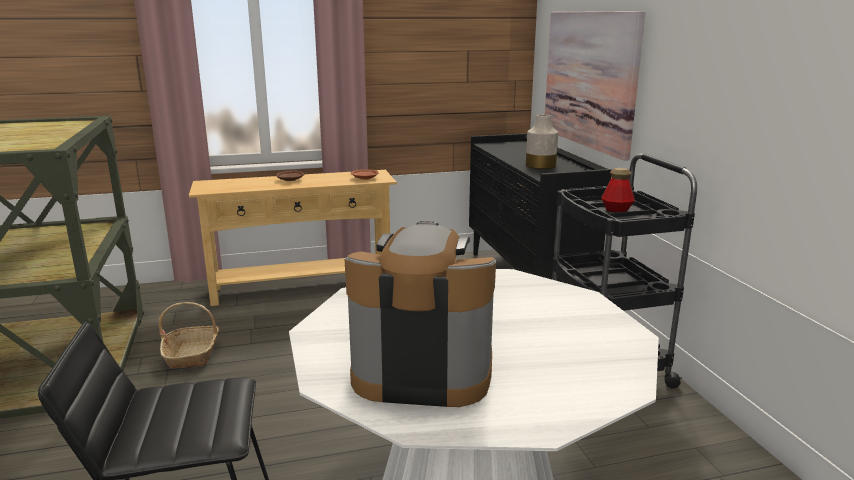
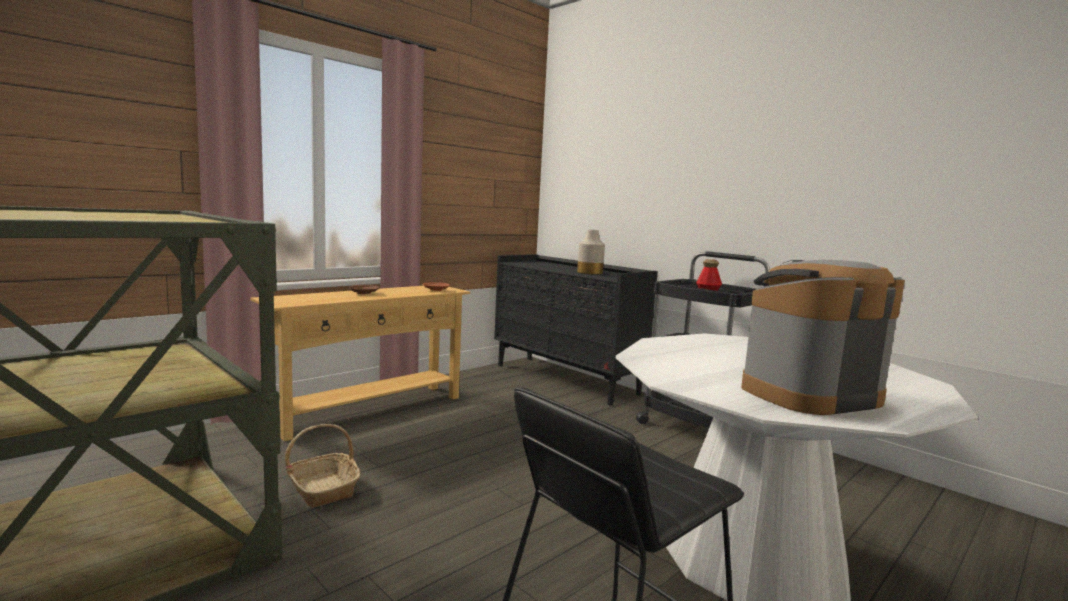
camera: 30 degrees left, 10 degrees down
(589, 79) = (619, 202): picture -> none

